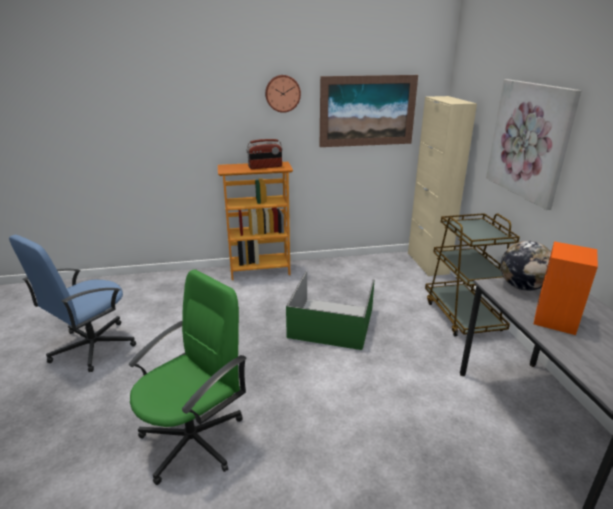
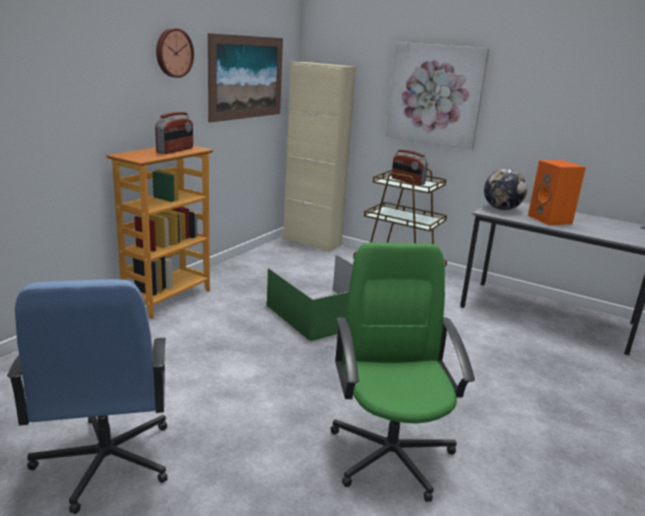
camera: 50 degrees left, 5 degrees down
(479, 229) = (407, 181): none -> radio

